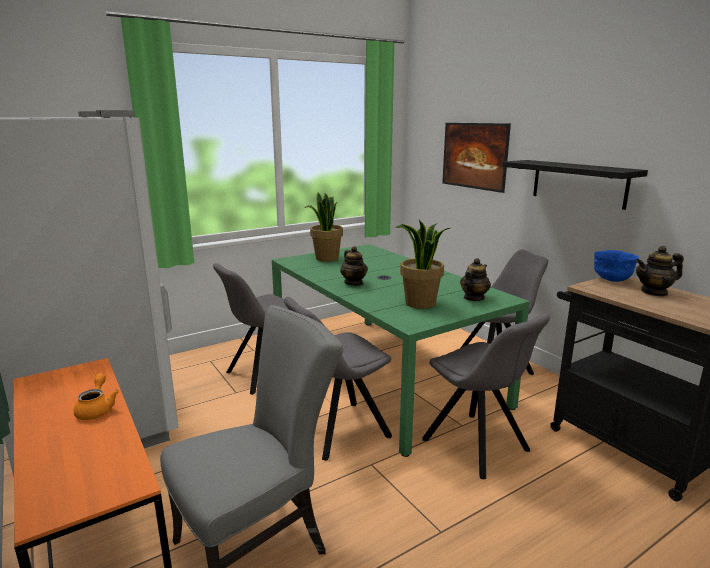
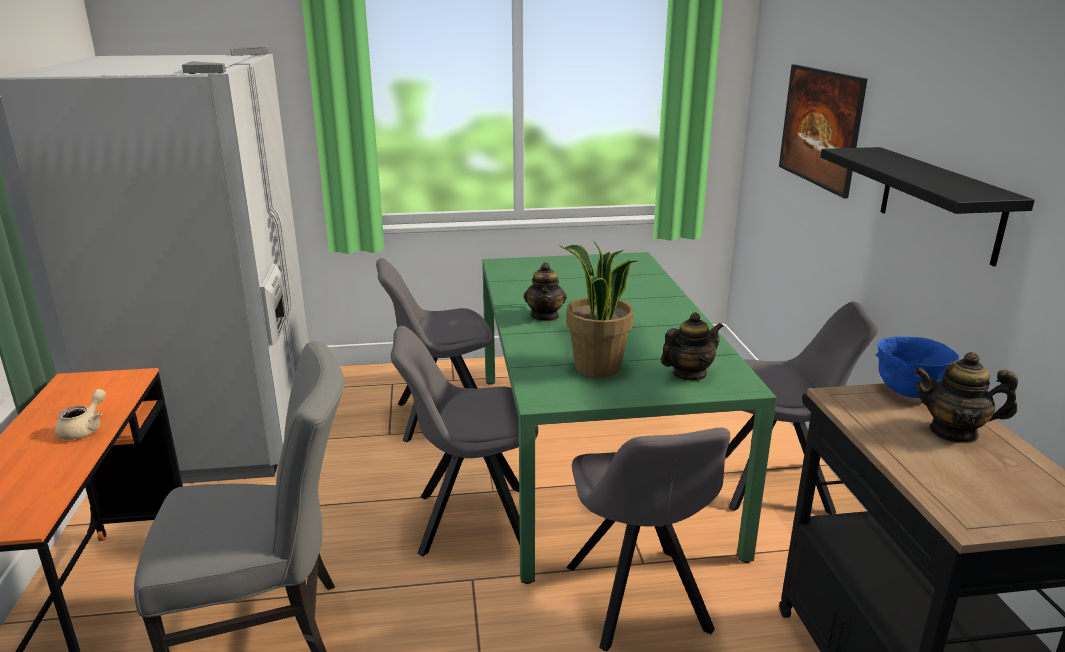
camera: 25 degrees right, 5 degrees up
(97, 409) = (85, 429): orange teapot -> beige teapot
(326, 258) = (556, 268): potted plant -> none

